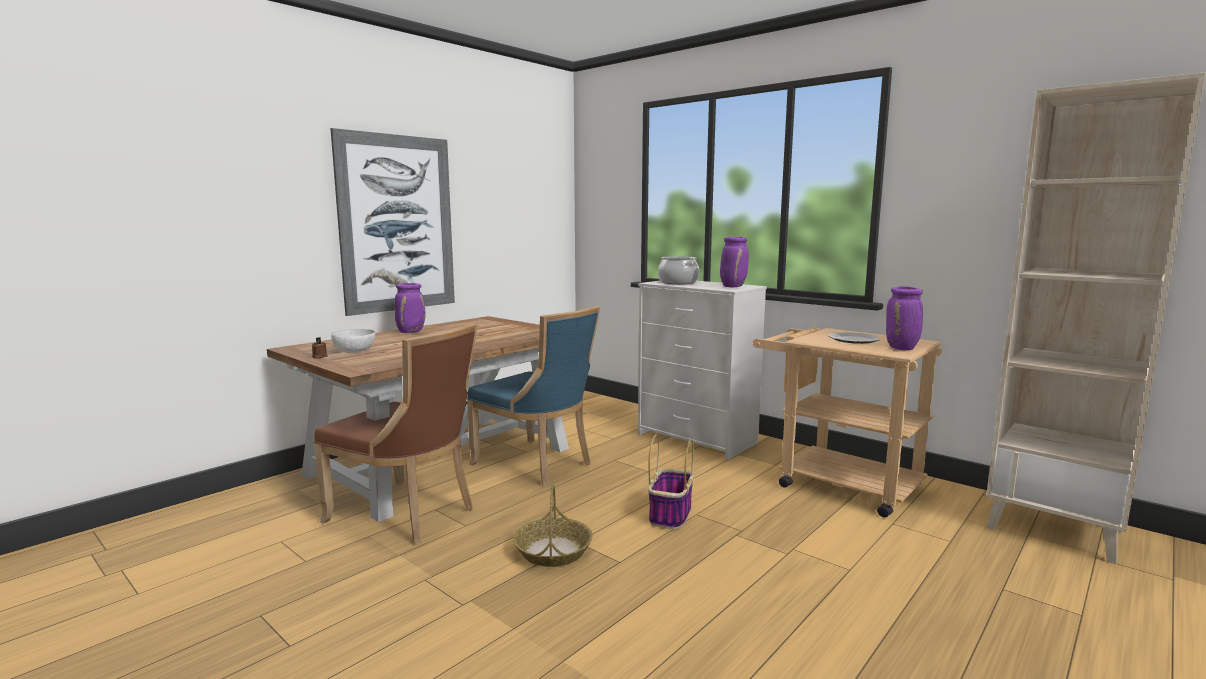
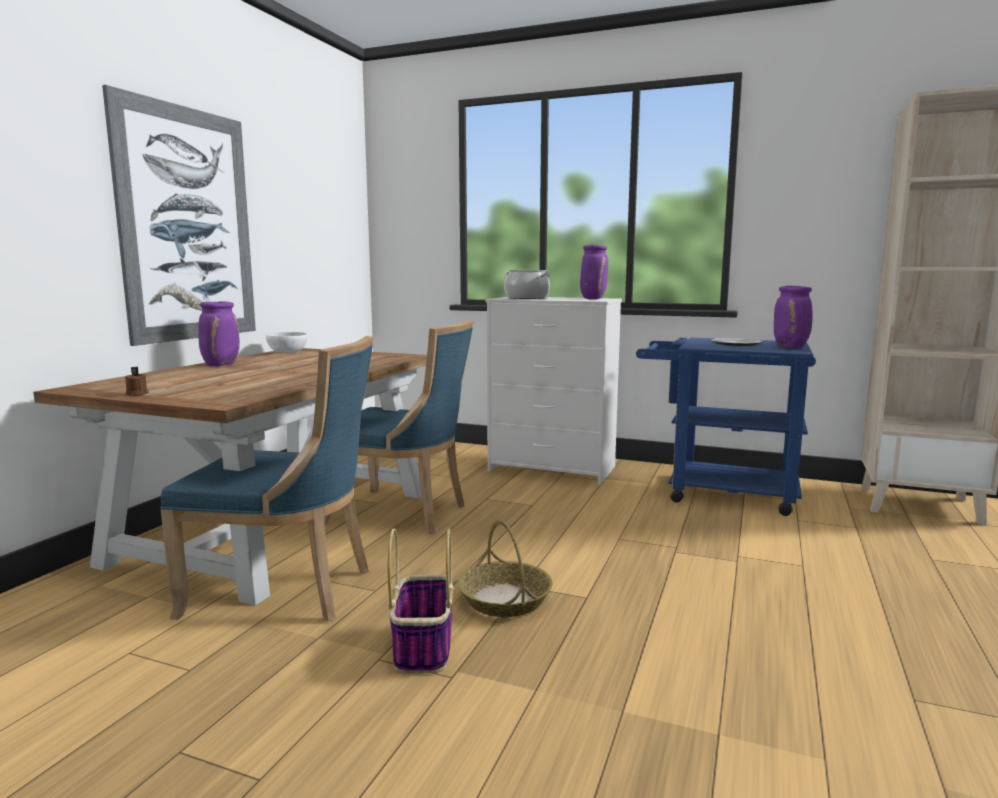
camera: 20 degrees left, 0 degrees up
(354, 350) = (177, 385): white bowl -> white bowl (287, 352)
(407, 514) = (287, 590): brown chair -> blue chair
(670, 514) = (593, 542): basket -> basket (423, 646)
(836, 483) = (718, 492): beige cart -> blue cart

